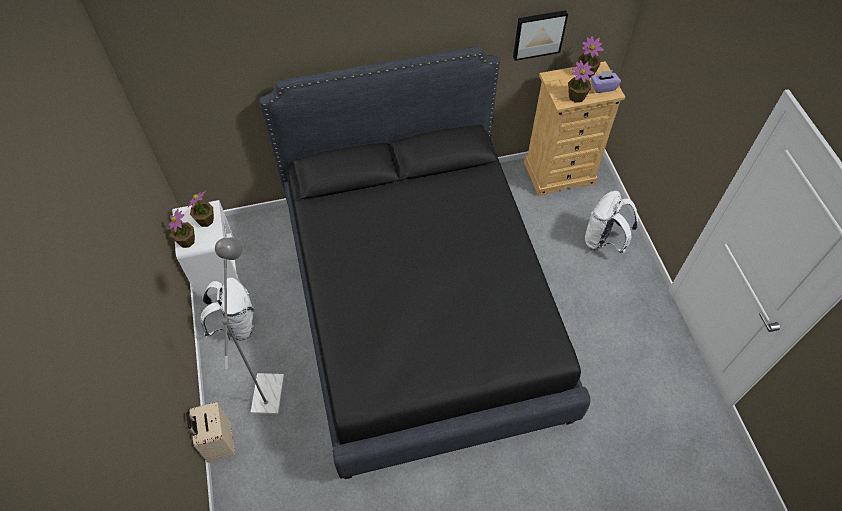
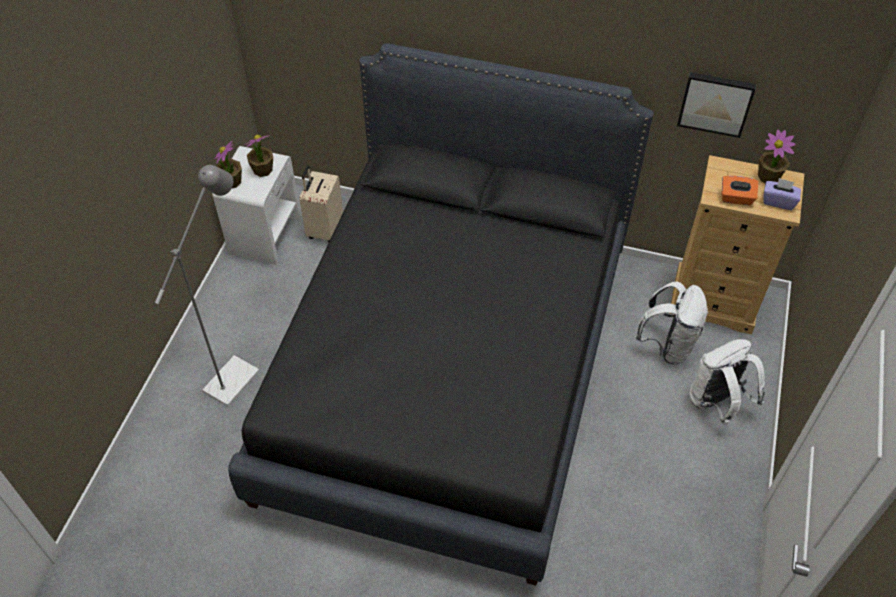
camera: 30 degrees right, 5 degrees down
(219, 443) = (154, 405): beige suitcase -> beige suitcase (324, 229)
(236, 325) = (246, 298): white backpack -> white backpack (668, 345)
(576, 96) = (736, 198): potted plant -> orange tissue box

